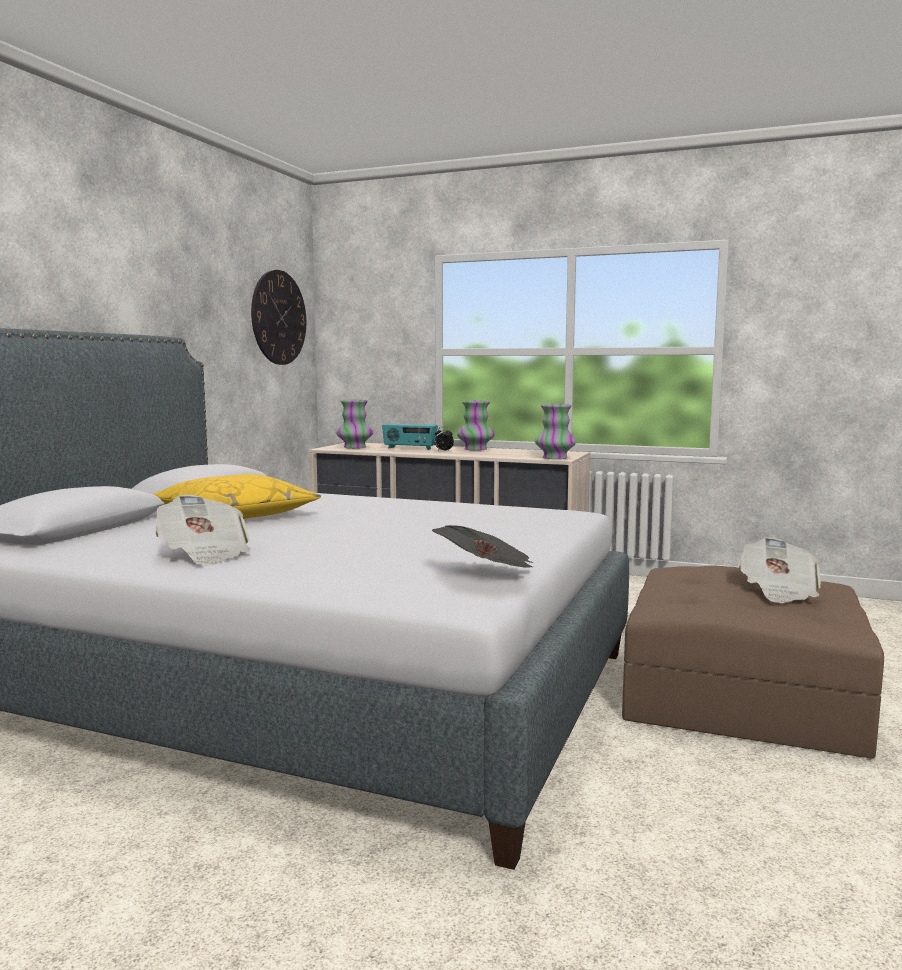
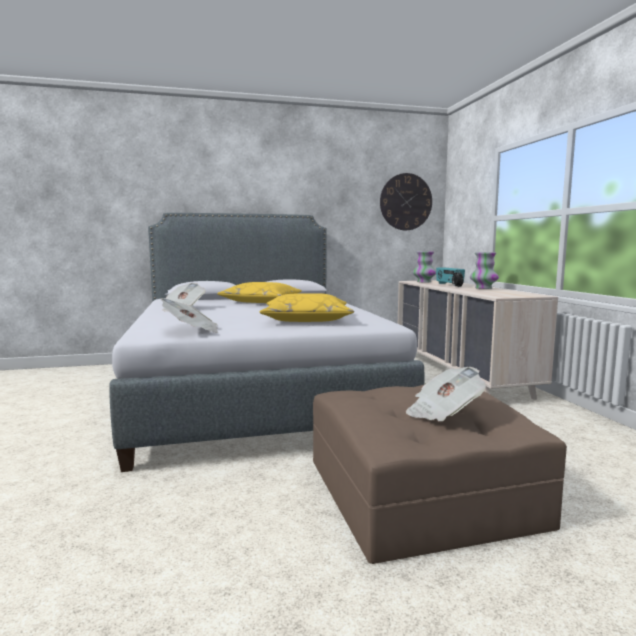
camera: 55 degrees right, 0 degrees up
(478, 526) = (306, 320): none -> yellow pillow
(554, 458) = (497, 296): vase -> none

